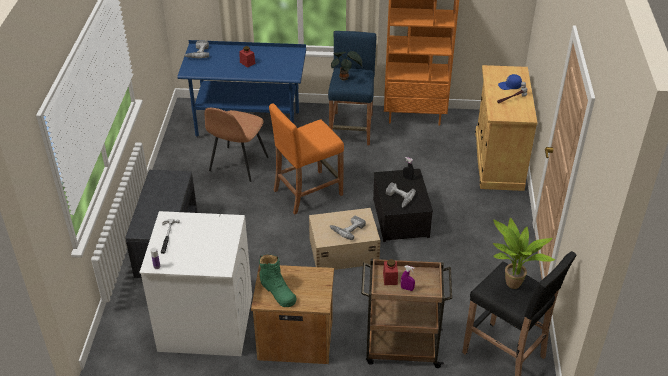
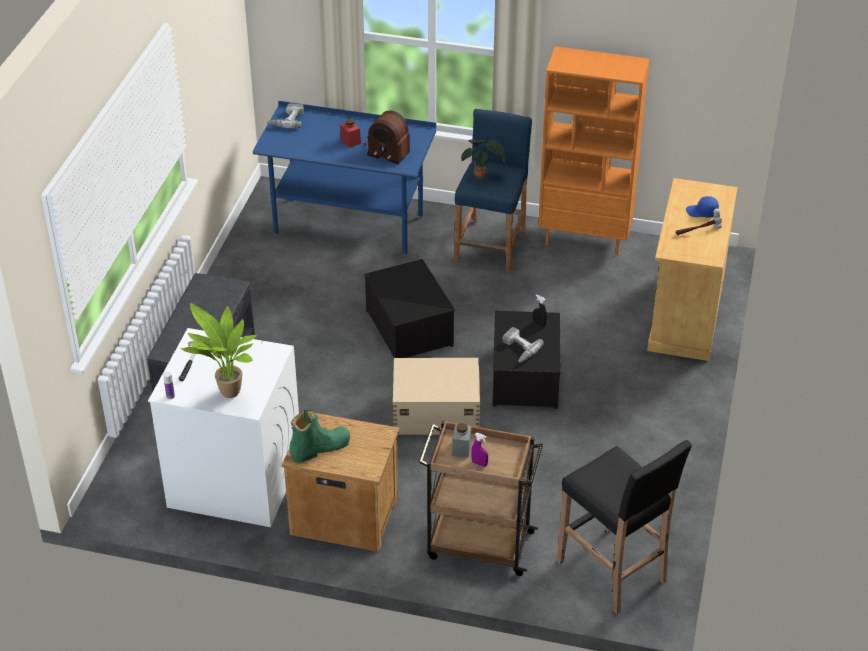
camera: 10 degrees right, 0 degrees up
(238, 165) = (322, 280): brown chair -> none
(275, 65) = (387, 148): none -> radio
(277, 292) = (320, 448): green boot -> green boot turned 90 degrees counterclockwise
(307, 192) = (408, 328): orange stool -> storage box
(347, 228) = (440, 381): power drill -> none
(390, 278) = (461, 448): red jar -> grey jar
(511, 286) = (616, 477): potted plant -> potted plant (227, 394)

